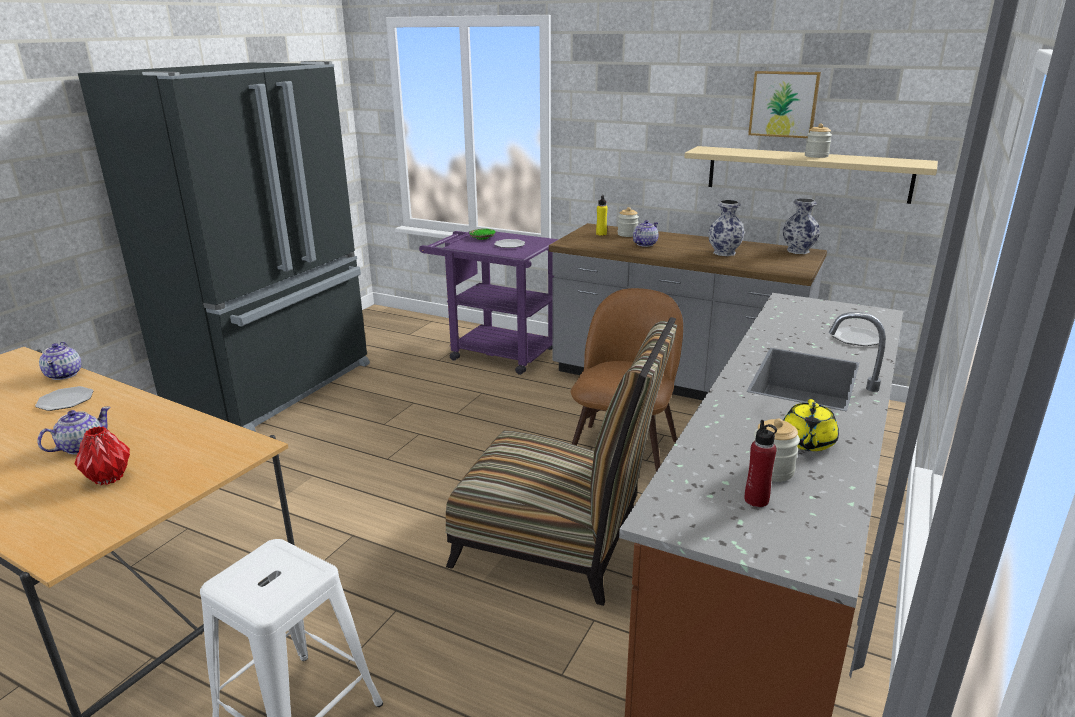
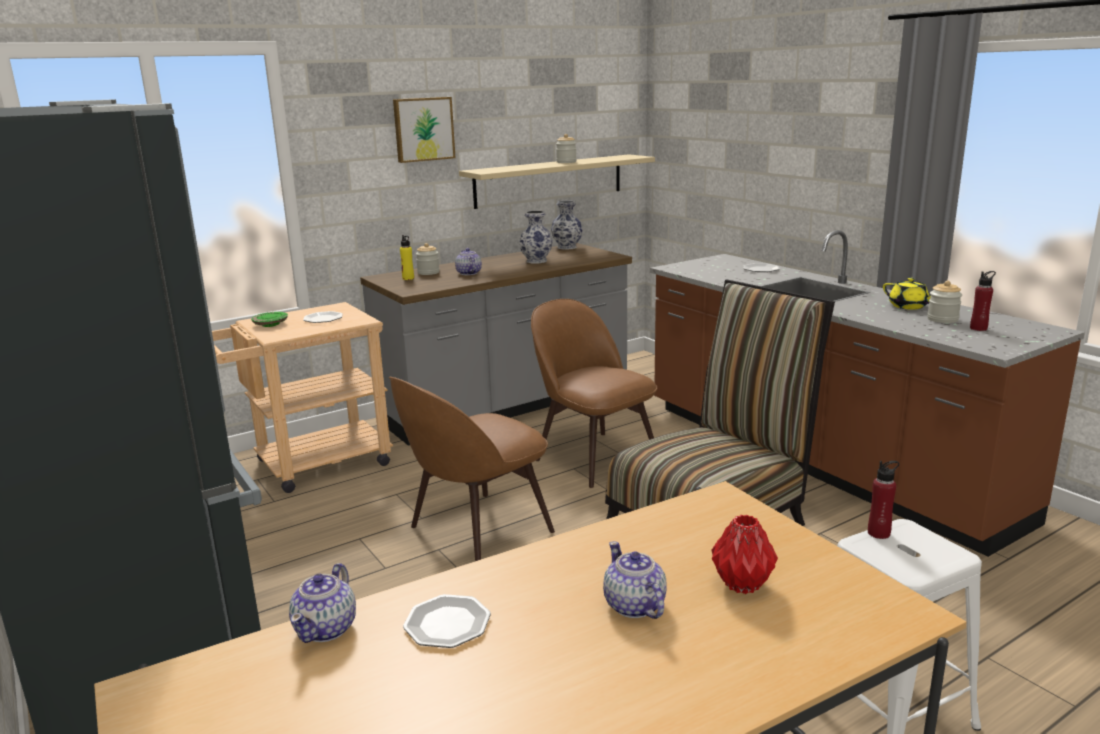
camera: 60 degrees left, 5 degrees down
(64, 374) = (326, 628): teapot -> teapot turned 90 degrees clockwise
(296, 557) = (879, 533): none -> red bottle
(453, 439) = (476, 531): none -> brown chair
(495, 352) = (311, 465): purple cart -> beige cart
(784, 104) = (524, 121): picture -> picture (423, 129)

